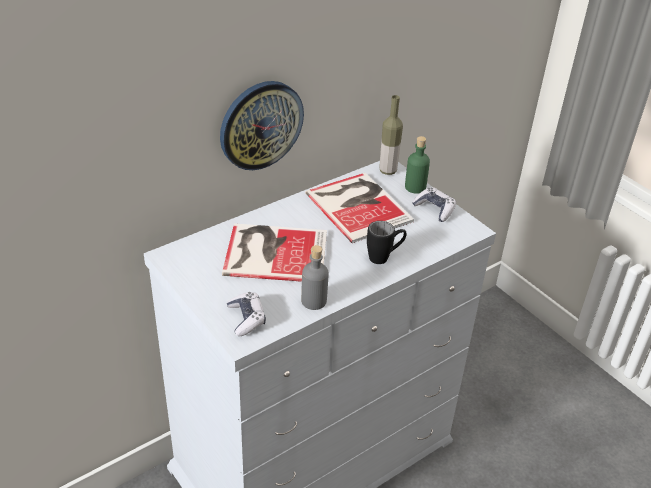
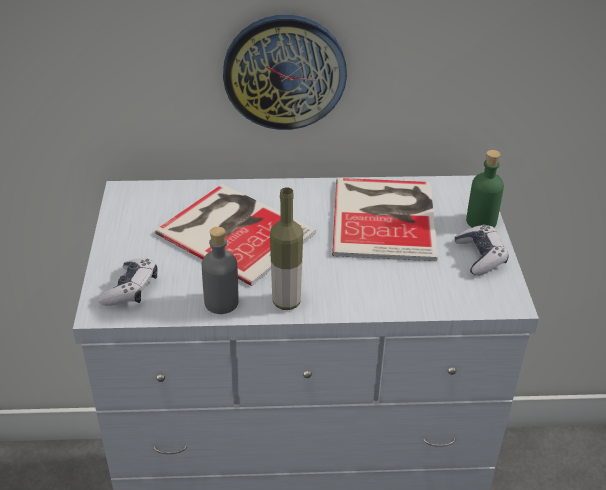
camera: 35 degrees right, 0 degrees up
(384, 257) = (356, 288): black mug -> none
(387, 171) = (464, 190): bottle -> bottle (286, 302)

